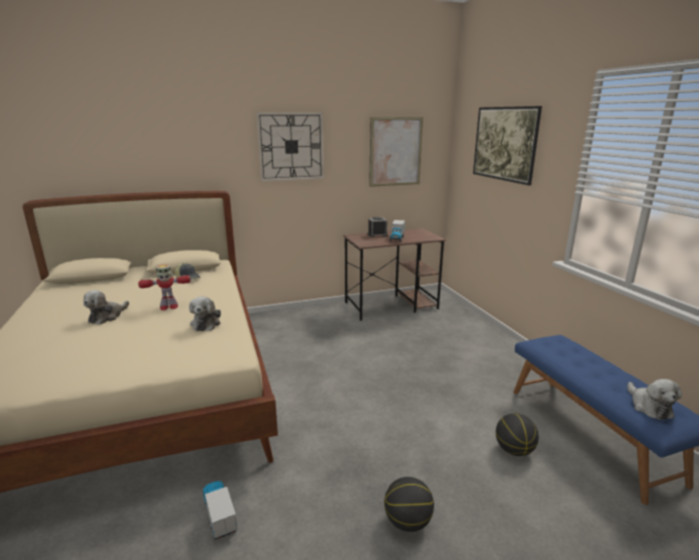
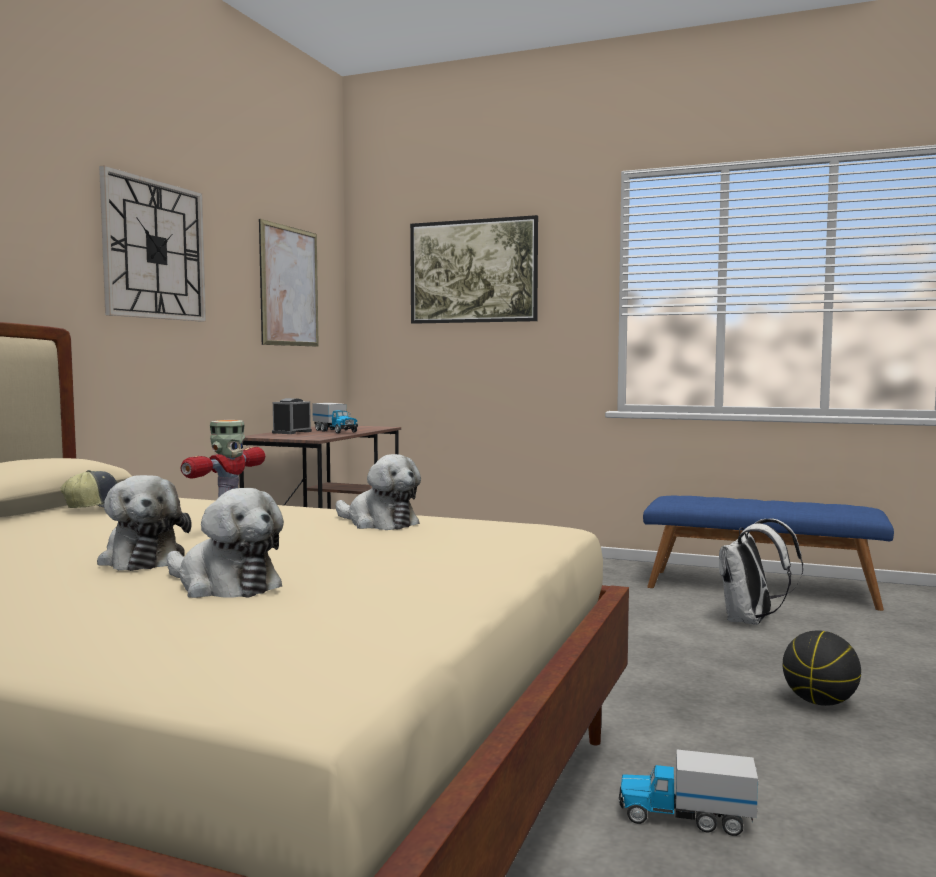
camera: 50 degrees left, 15 degrees down
(514, 450) = (751, 621): basketball -> white backpack
(649, 406) = (836, 509): plush toy -> plush toy (224, 585)

